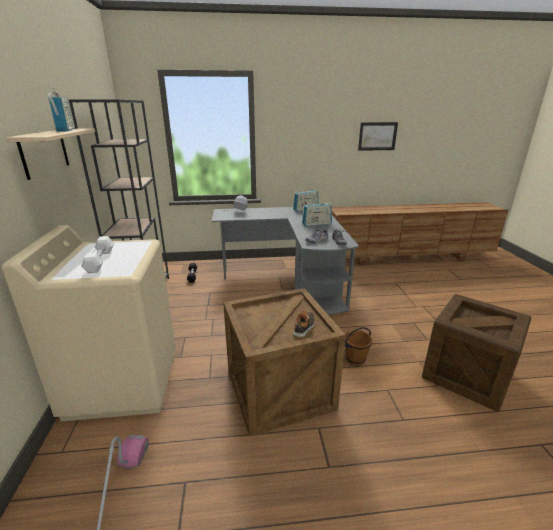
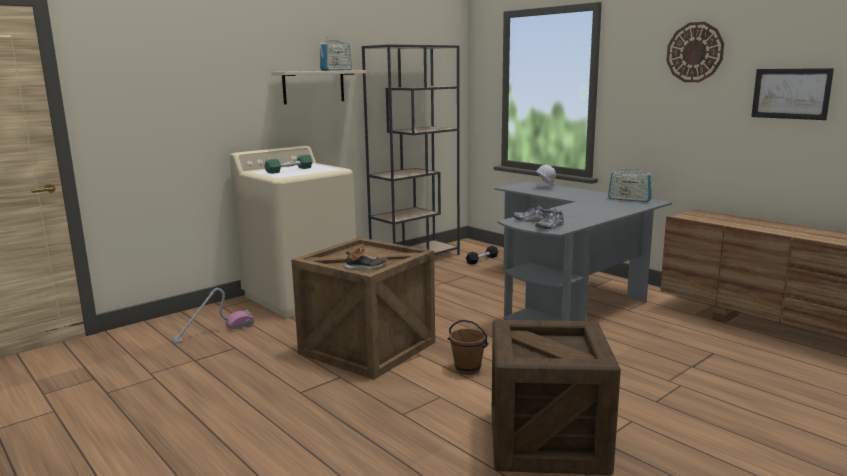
camera: 55 degrees right, 10 degrees down
(100, 261) = (289, 170): white dumbbell -> green dumbbell
(317, 224) = (587, 212): radio -> none
(324, 111) = (695, 52): none -> wall clock

